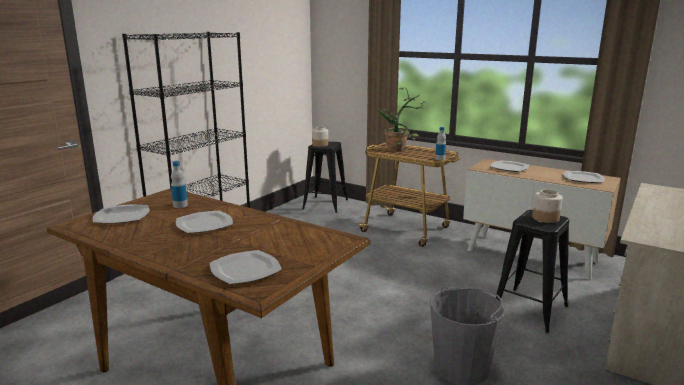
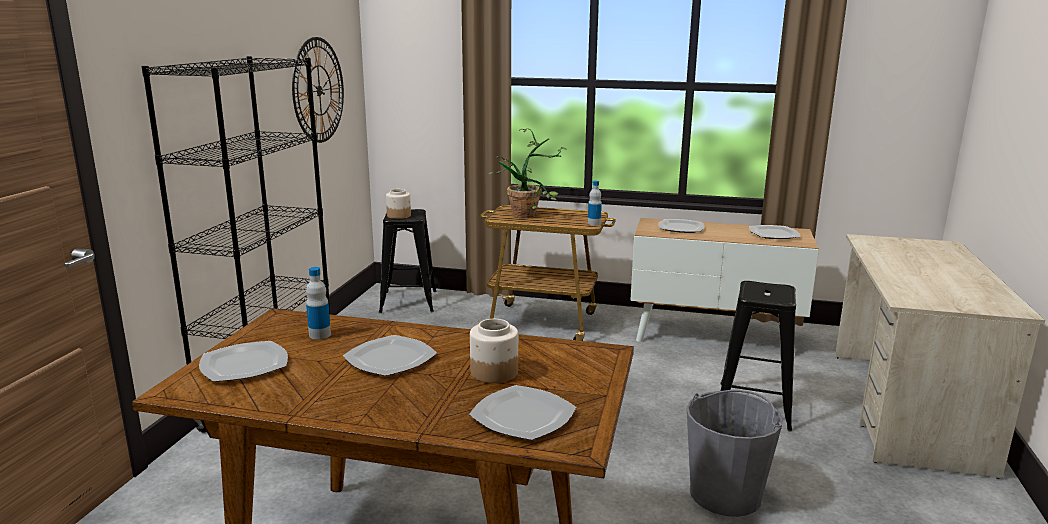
camera: 20 degrees left, 0 degrees up
(268, 57) = (319, 90): none -> wall clock
(545, 218) = (770, 290): jar -> jar (493, 372)

